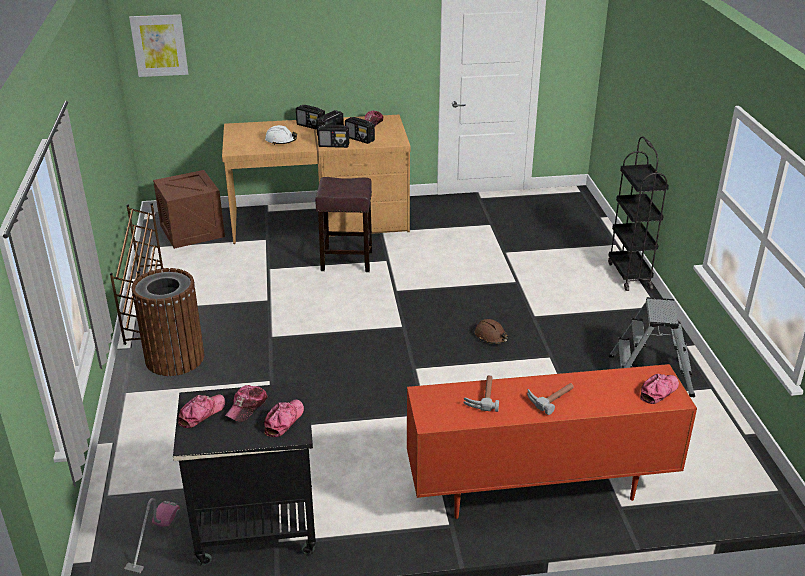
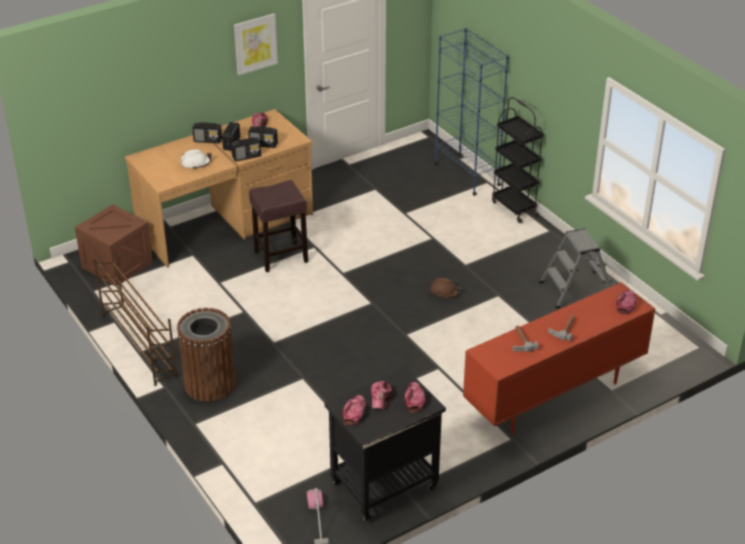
camera: 25 degrees left, 5 degrees up
(159, 45) = (64, 100): picture -> picture (255, 43)
(598, 232) = (467, 174): none -> blue bookcase

